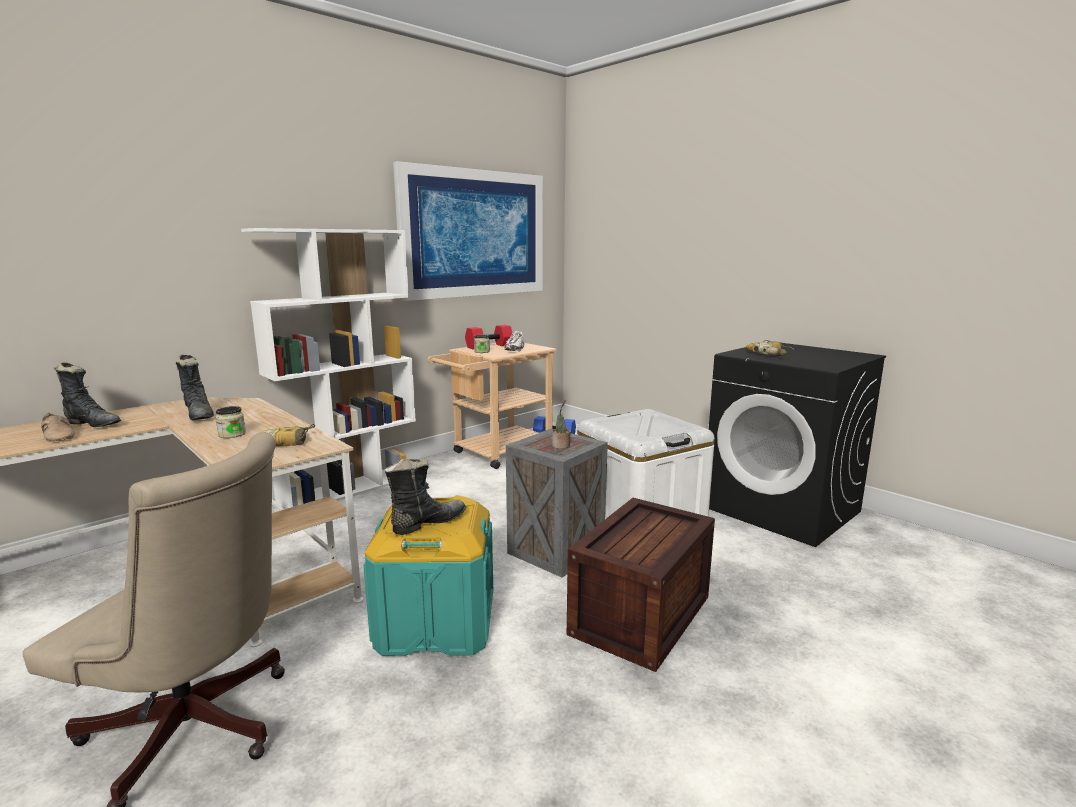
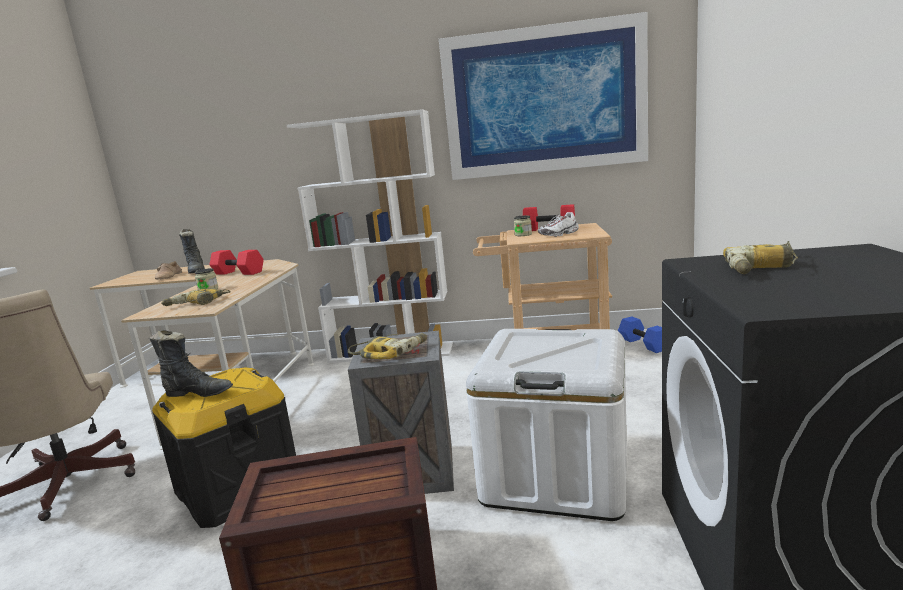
camera: 50 degrees right, 0 degrees up
(200, 415) = (239, 273): black boot -> red dumbbell
(435, 622) = (238, 487): turquoise storage box -> black storage box
(561, 446) = (390, 352): potted plant -> power drill

